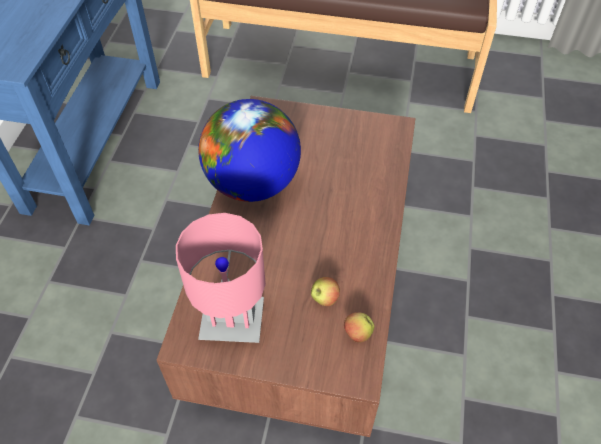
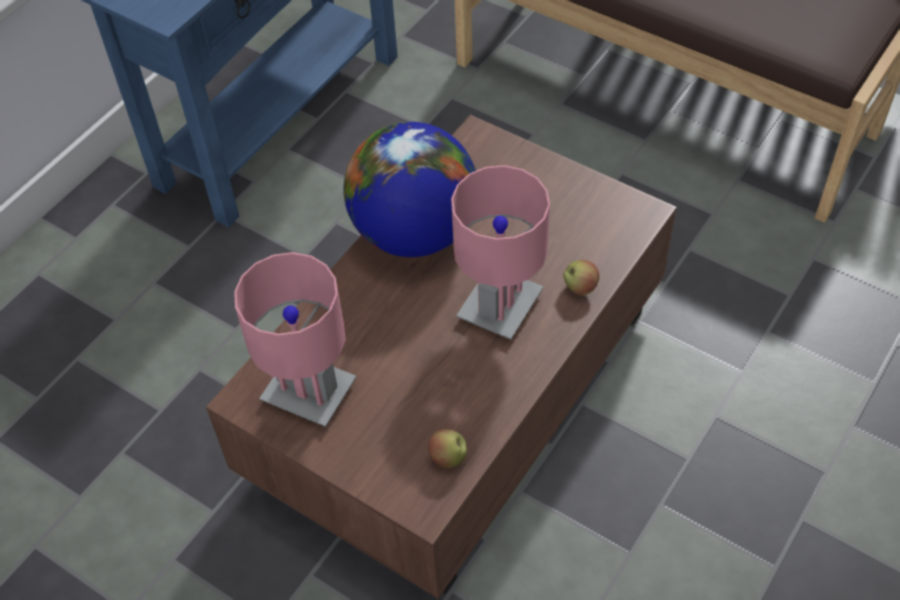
camera: 25 degrees right, 0 degrees up
(324, 298) = (430, 403): apple -> apple (580, 288)
(337, 216) = (499, 306): none -> pink table lamp

